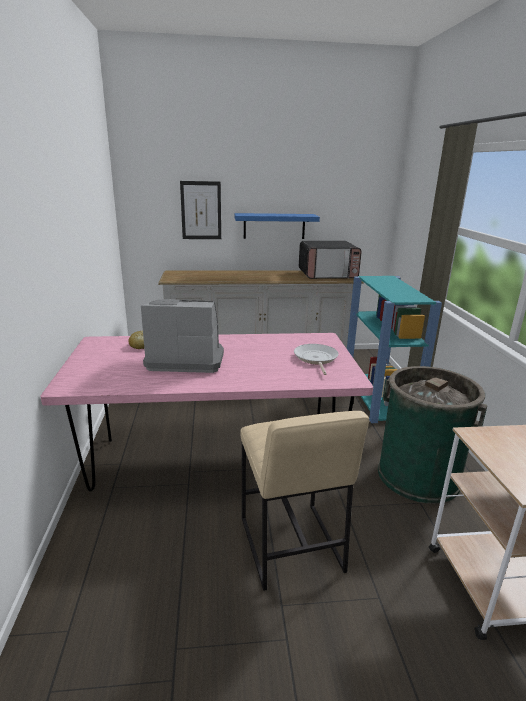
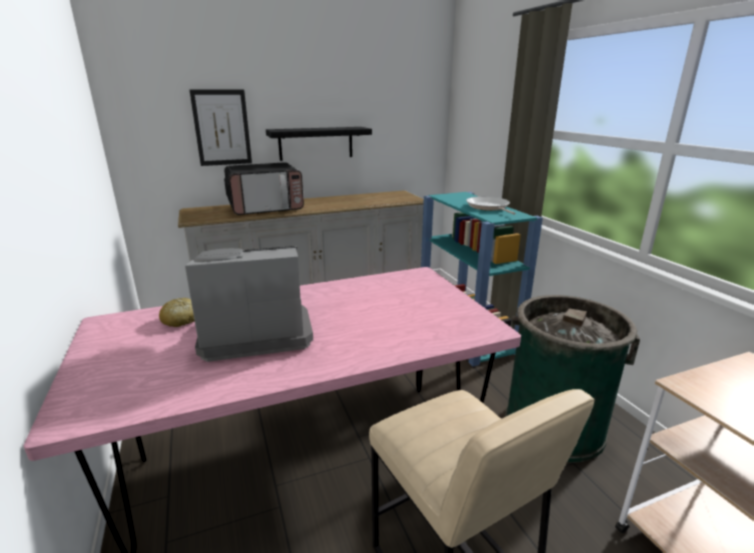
camera: 15 degrees left, 0 degrees up
(274, 226) = (316, 143): blue shelf -> black shelf
(315, 359) = (428, 305): frying pan -> frying pan (488, 207)
(327, 275) = (386, 197): microwave -> microwave (266, 207)

